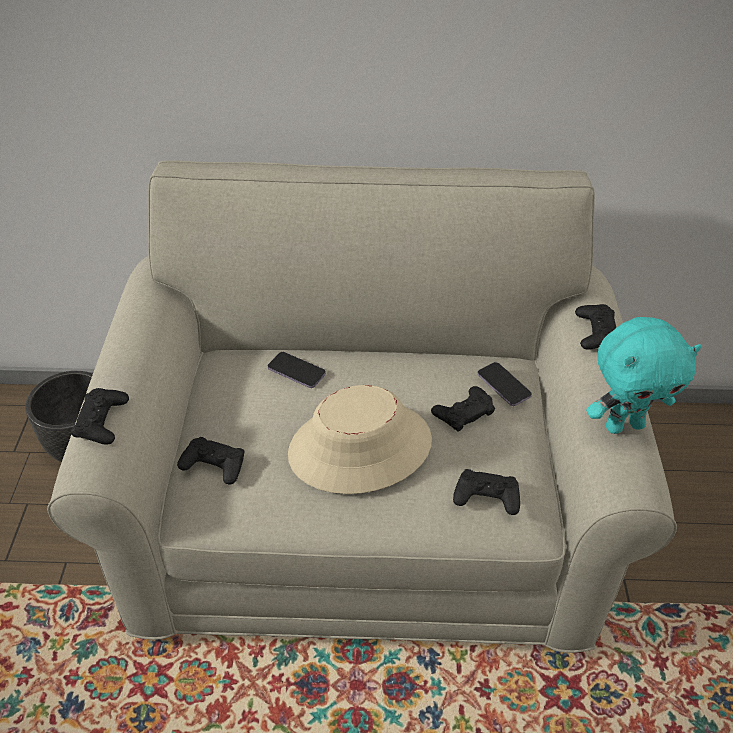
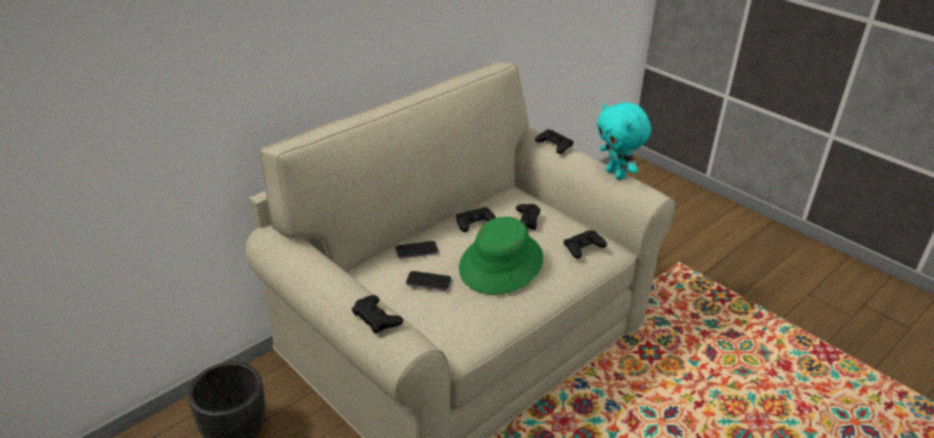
camera: 45 degrees left, 10 degrees down
(213, 464) = (438, 318): black game controller -> black game controller (475, 223)
(360, 448) = (501, 264): beige hat -> green hat
(503, 385) = (525, 200): phone -> phone (428, 282)
(624, 425) = (616, 174): turquoise plush toy -> turquoise plush toy turned 120 degrees clockwise

